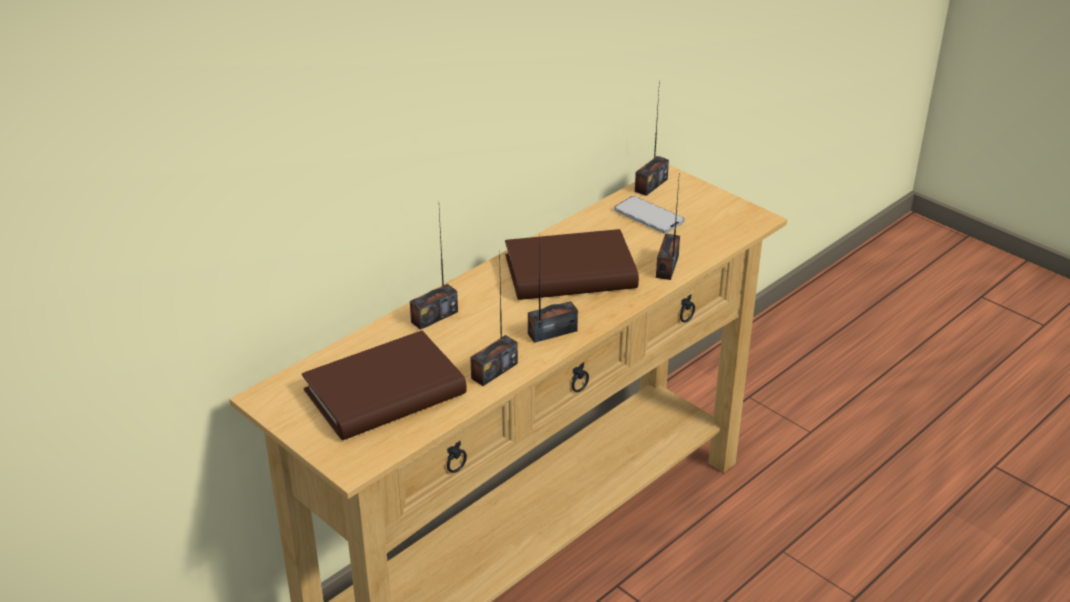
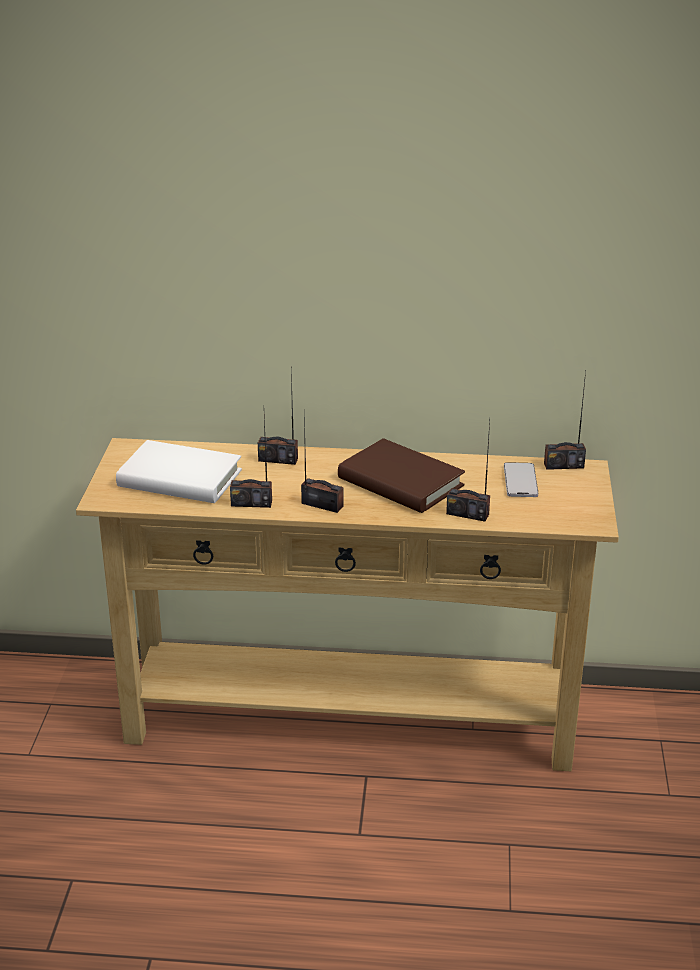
camera: 50 degrees right, 5 degrees down
(385, 393) = (179, 479): brown book -> white book
(667, 267) = (467, 514): radio -> radio turned 135 degrees counterclockwise

